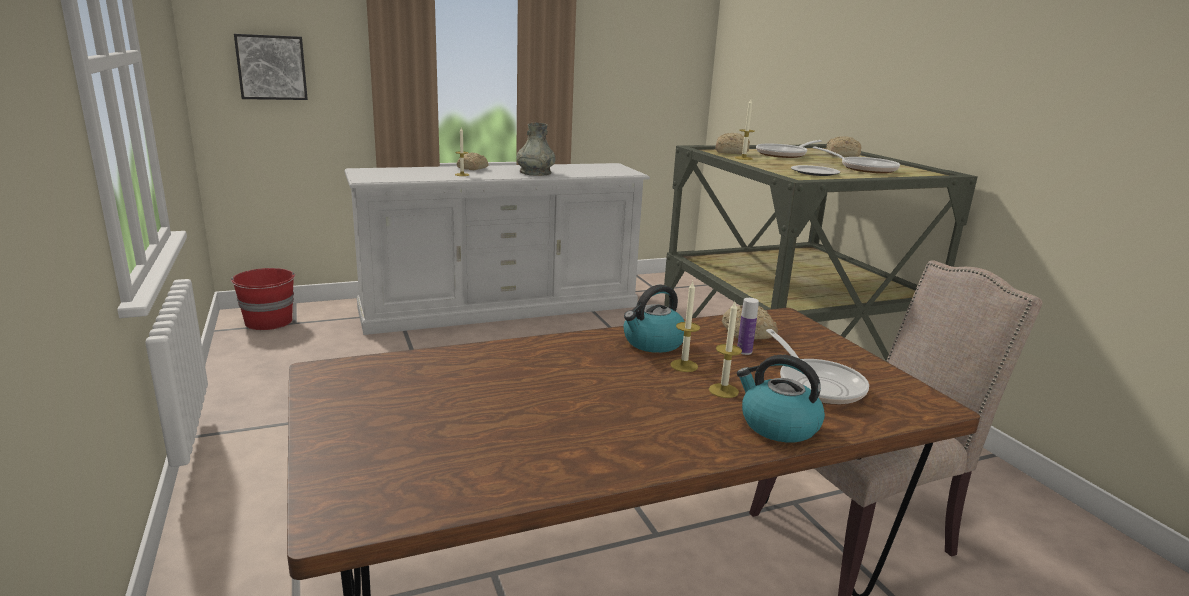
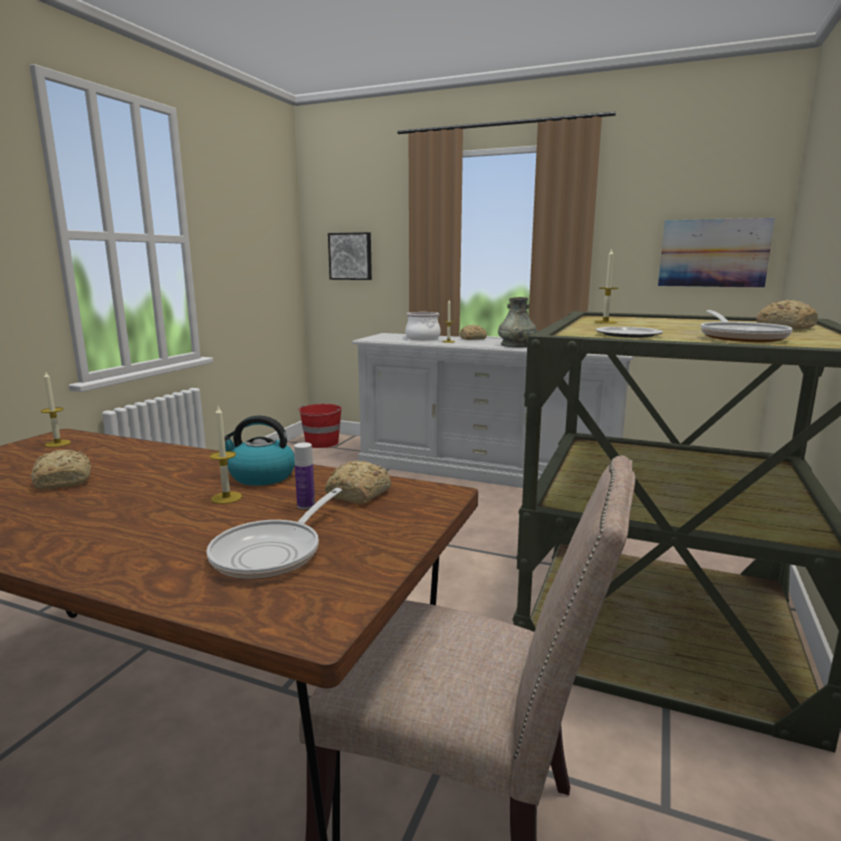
camera: 45 degrees right, 5 degrees down
(422, 172) = (423, 338): none -> cooking pot
(664, 77) = (713, 253): none -> picture
(723, 390) = (189, 524): candle -> candle (58, 443)
(730, 152) = (618, 318): bread -> bread (64, 480)
(777, 425) = (133, 564): kettle -> none
(784, 154) = (687, 323): frying pan -> none

